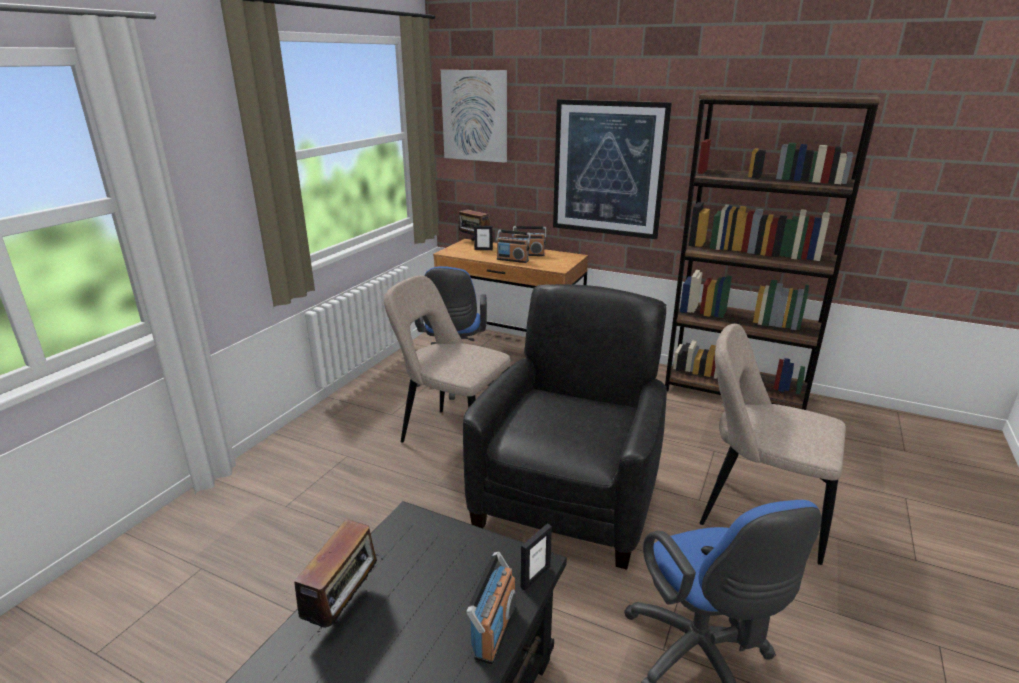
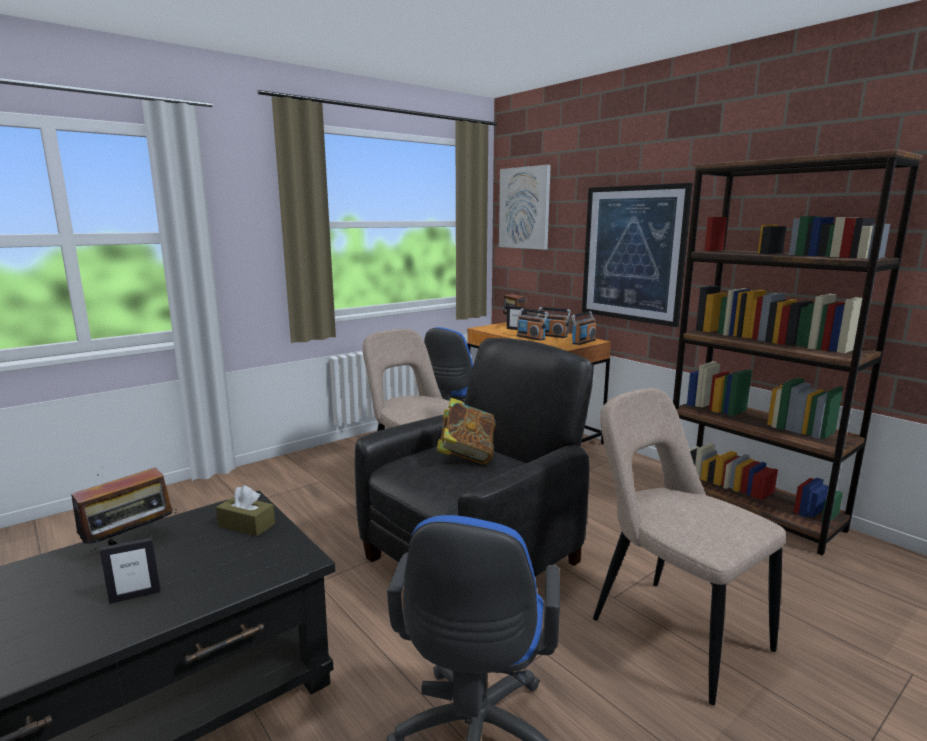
camera: 25 degrees right, 10 degrees down
(440, 545) = (246, 525): none -> brown tissue box
(494, 630) = (208, 594): radio -> radio (583, 342)
(535, 577) = (289, 568): picture frame -> picture frame (135, 595)
(564, 409) = (466, 455): none -> book

